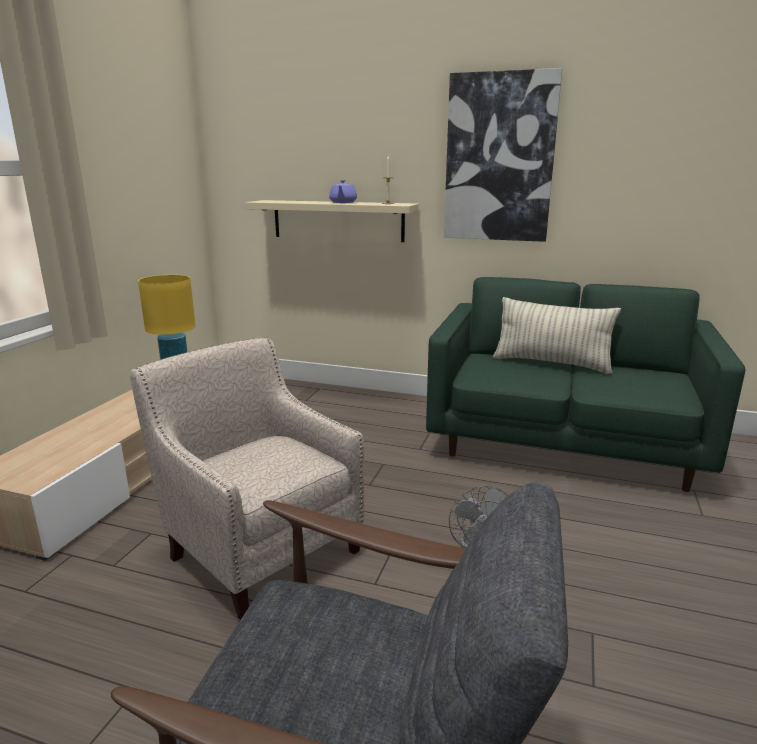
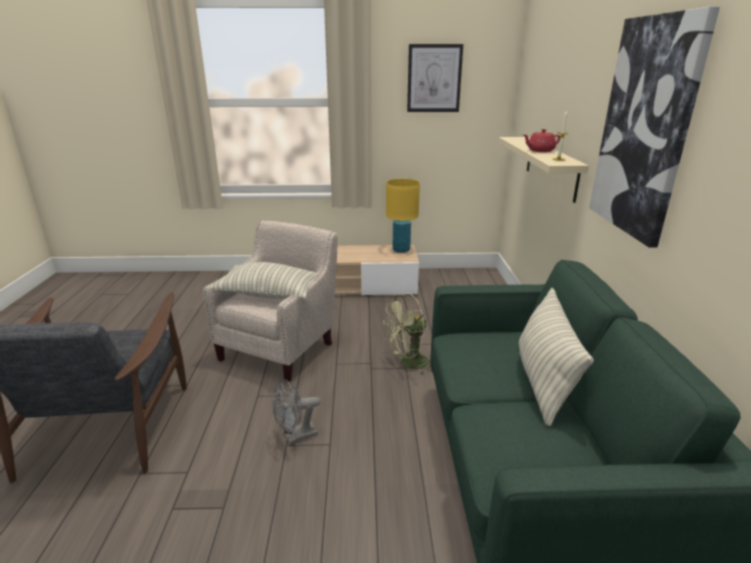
camera: 70 degrees right, 5 degrees up
(130, 133) = (434, 78): none -> picture
(263, 458) = (269, 294): none -> pillow
(343, 202) = (540, 151): purple teapot -> red teapot
(376, 461) = (408, 364): none -> green fan

